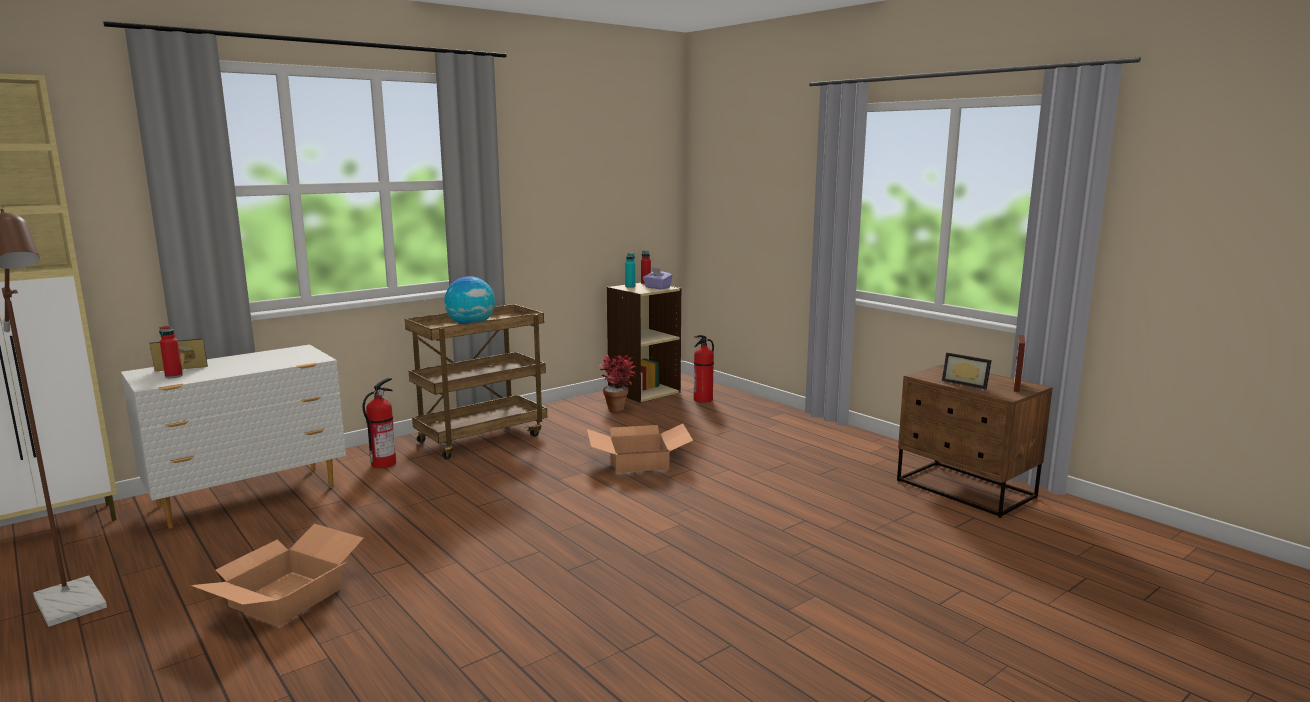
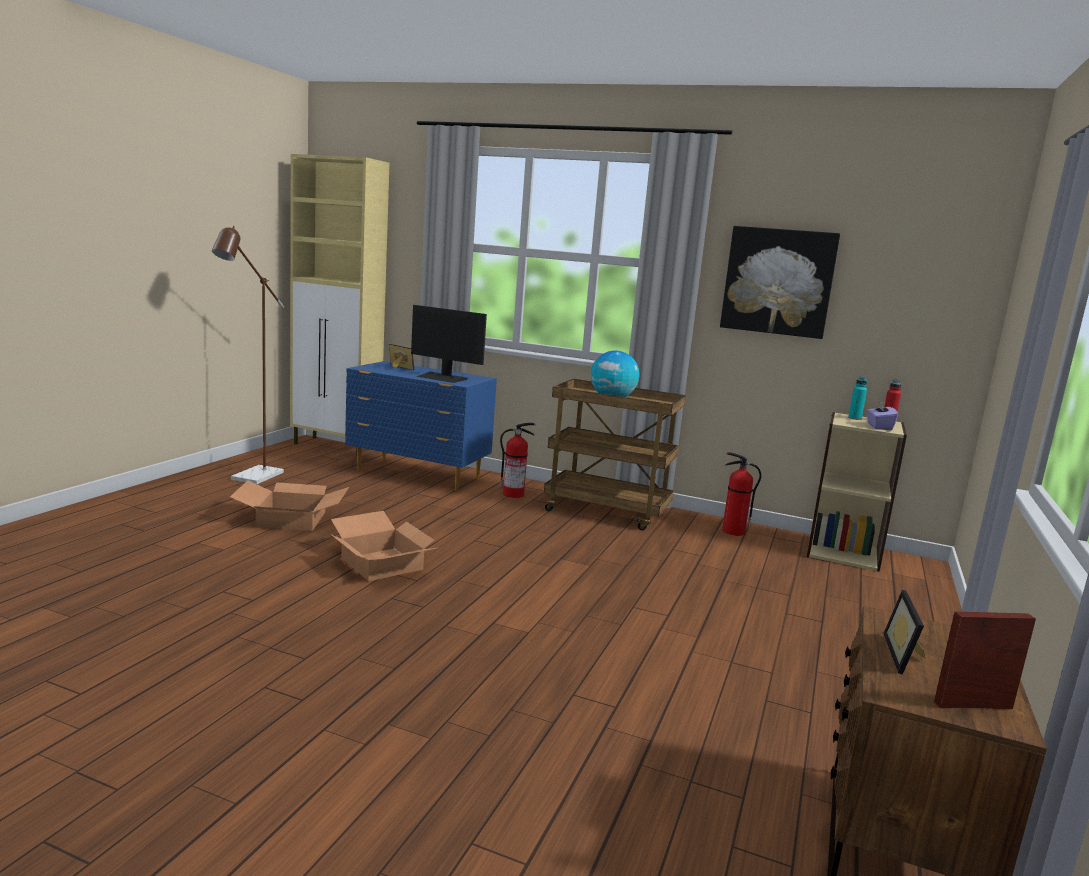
camera: 60 degrees right, 0 degrees up
(174, 376) = (384, 368): red bottle -> none
(250, 496) = (418, 475): white dresser -> blue dresser
(274, 361) = (442, 377): none -> monitor
(551, 187) = (778, 281): none -> picture
(619, 408) = (770, 550): potted plant -> none
(639, 461) = (652, 585): cardboard box -> cardboard box (383, 564)
(703, 400) = (881, 588): fire extinguisher -> fire extinguisher (732, 531)

